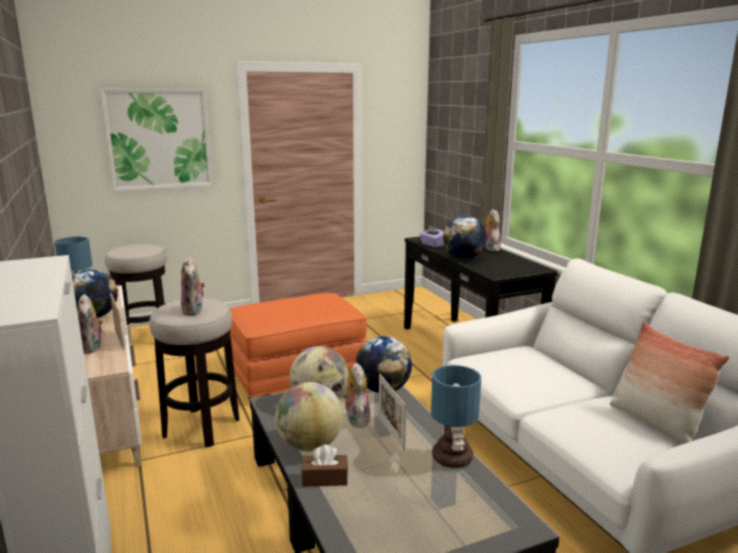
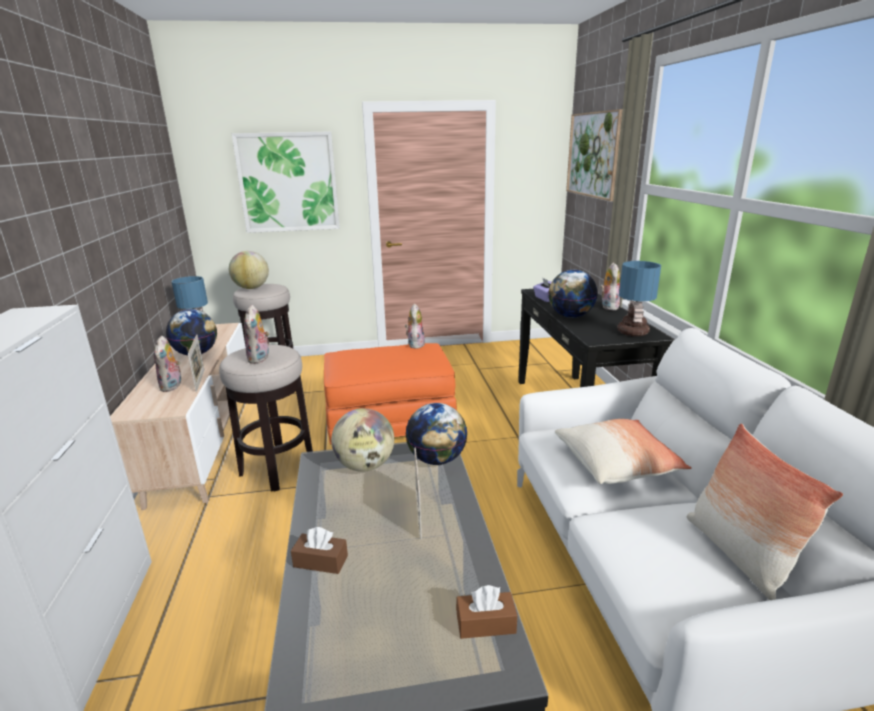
camera: 15 degrees right, 5 degrees up
(310, 445) = (327, 517): globe -> globe (251, 288)
(356, 419) = (390, 492): plush toy -> plush toy (415, 344)
(453, 459) = (469, 559): table lamp -> table lamp (633, 332)
(456, 115) = (594, 154): none -> picture
(490, 499) = (486, 623): none -> brown tissue box
(541, 374) = (617, 464): none -> pillow

